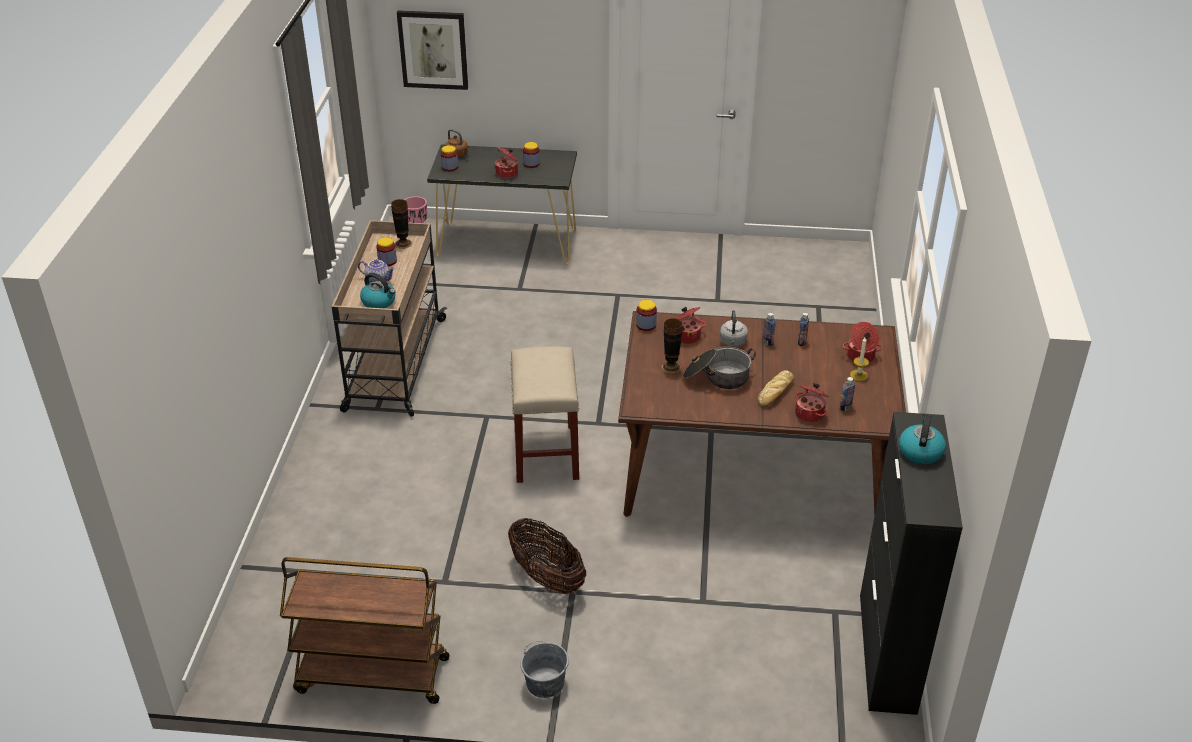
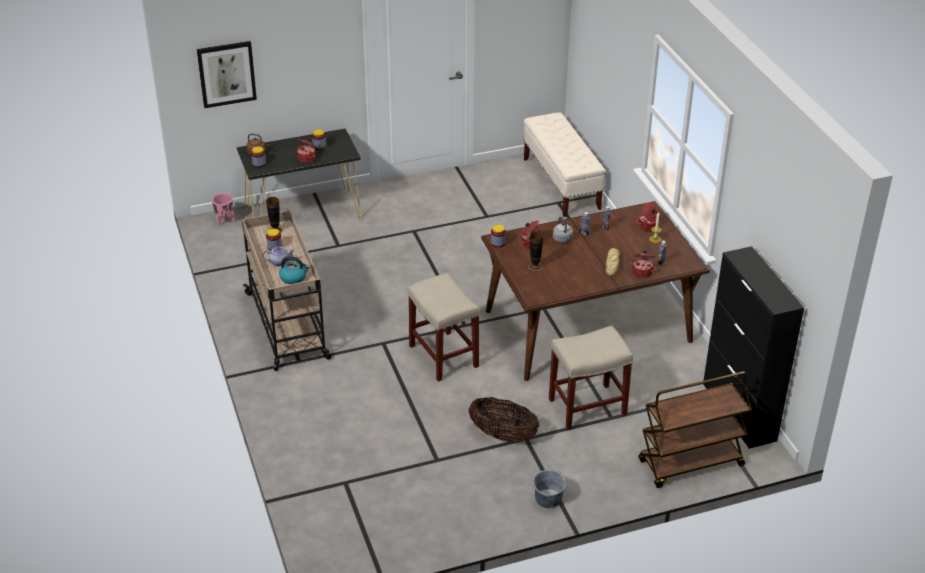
camera: 25 degrees left, 0 degrees up
(371, 675) = (433, 533): brown cart -> brown cart (690, 464)
(679, 576) = (586, 407): none -> beige stool
(717, 377) = (569, 265): cooking pot -> none
(837, 285) = (561, 184): none -> beige bench
(920, 451) = (753, 271): kettle -> none

